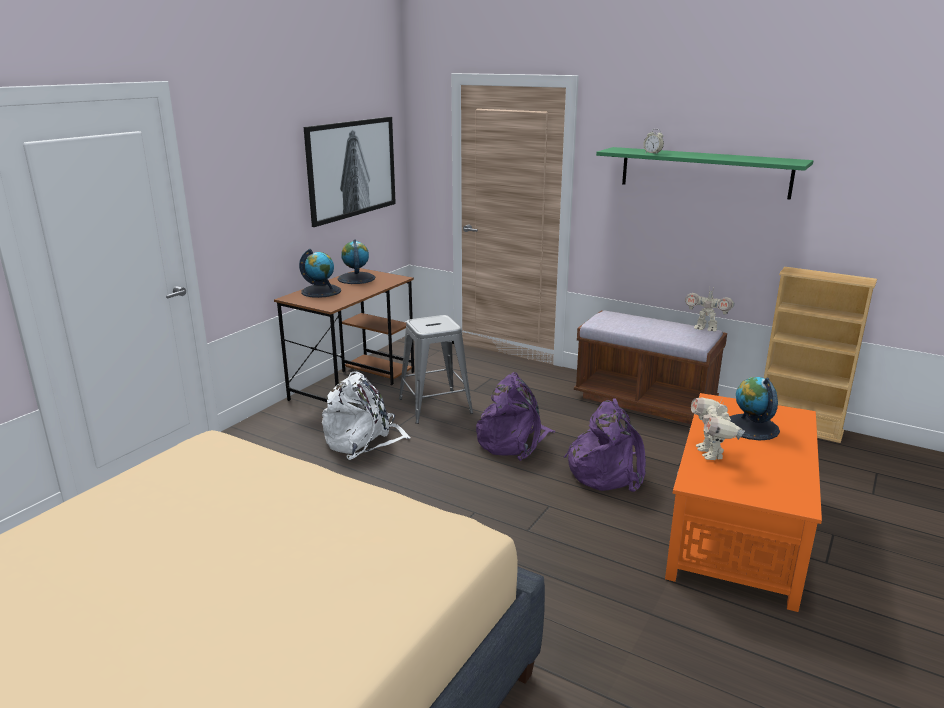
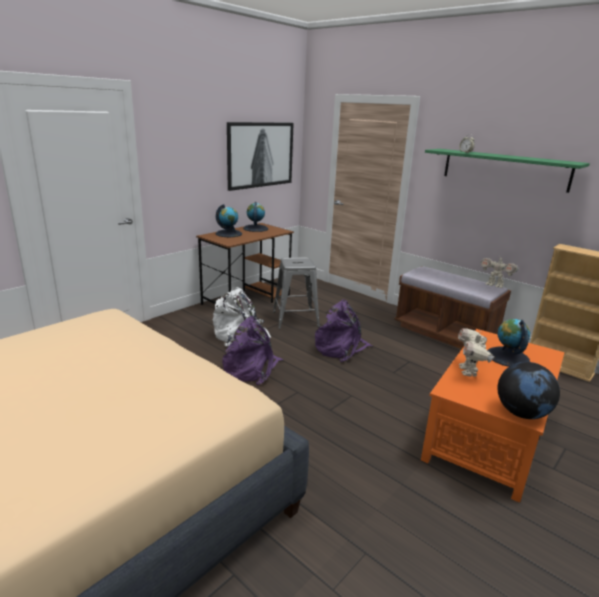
camera: 10 degrees right, 0 degrees up
(606, 472) = (400, 378): purple backpack -> purple backpack (251, 369)
(790, 499) = (521, 413): none -> globe

